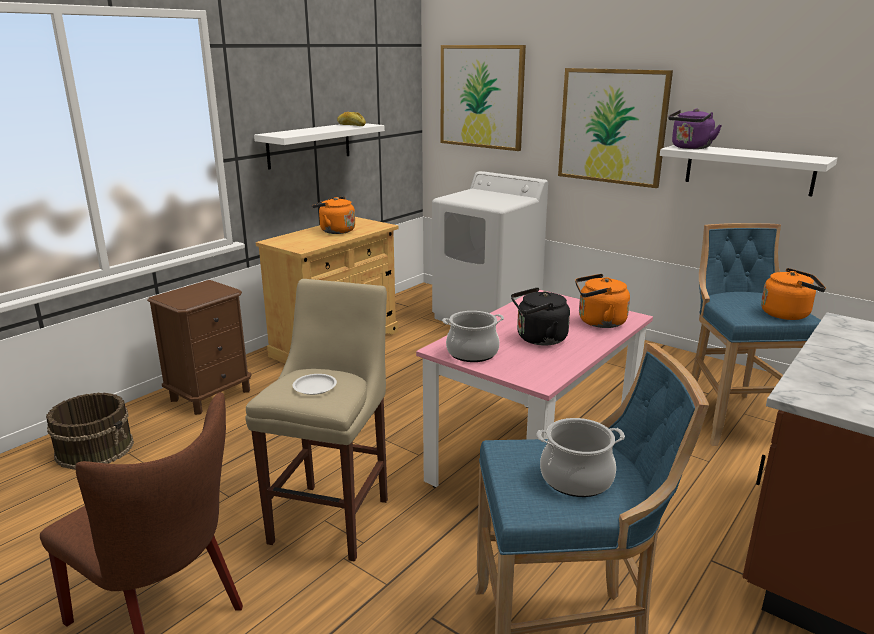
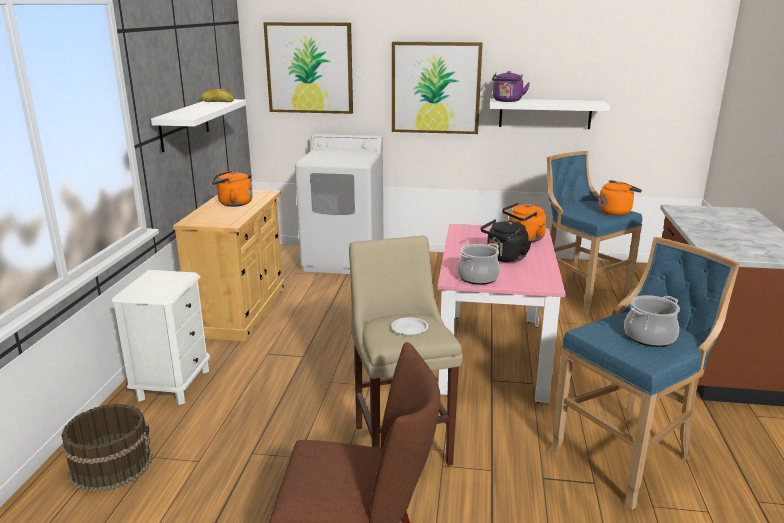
camera: 30 degrees left, 0 degrees up
(211, 395) = (173, 384): brown nightstand -> white nightstand

